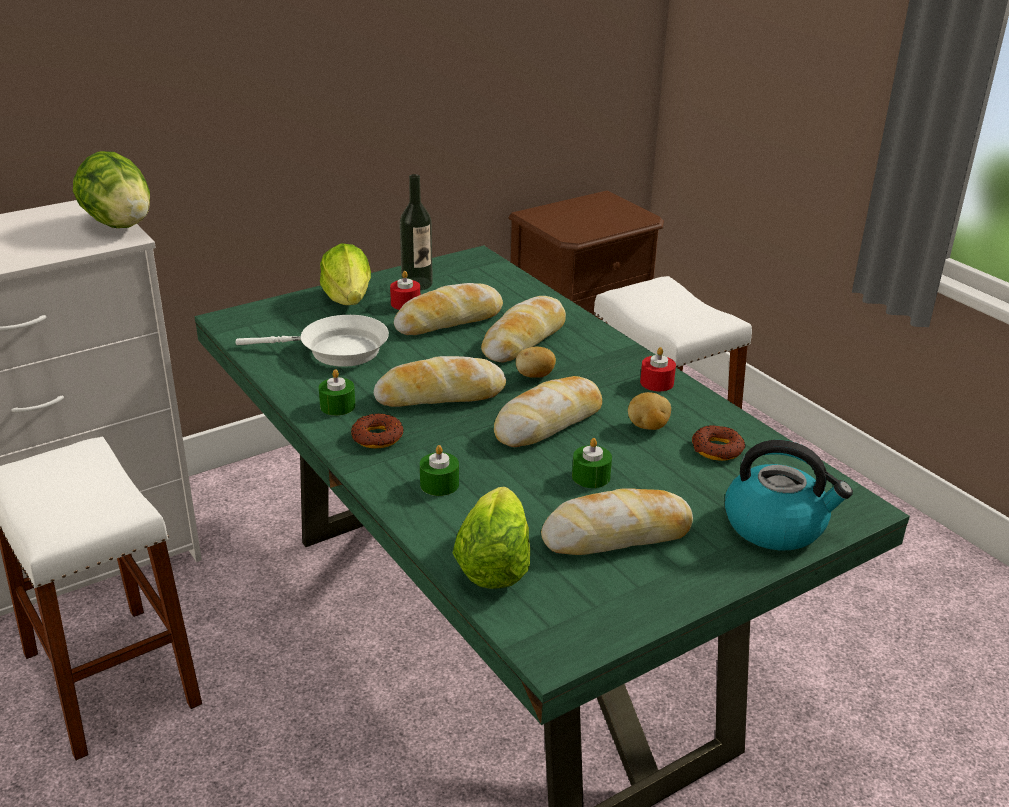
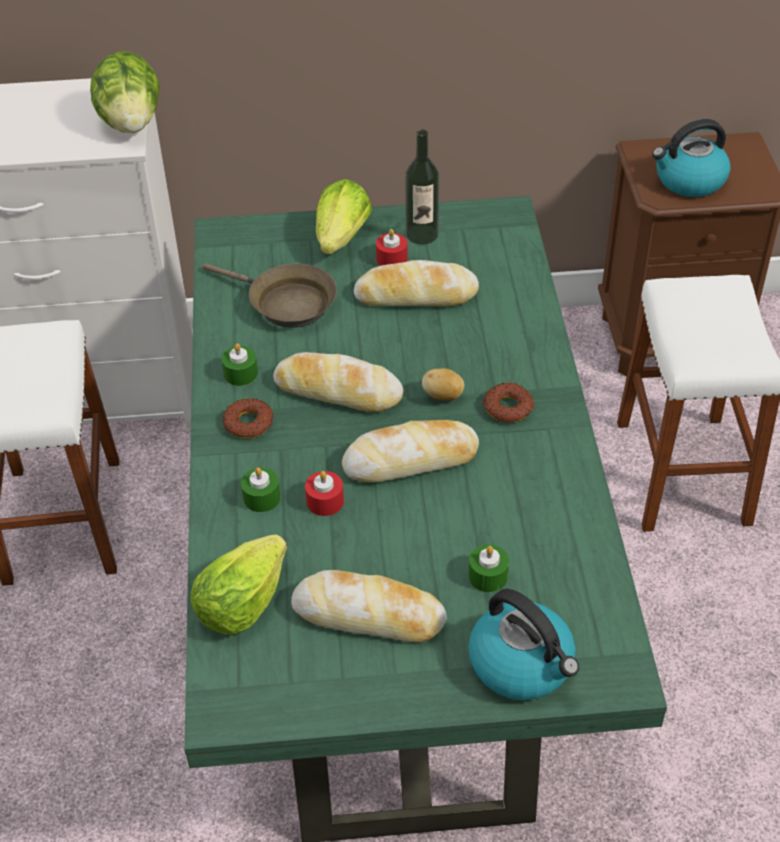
camera: 30 degrees right, 15 degrees up
(336, 351) = (286, 303): white frying pan -> brown frying pan
(524, 339) = (469, 344): bread -> none
(585, 224) = (689, 181): none -> kettle
(591, 477) = (398, 540): green candle -> green candle (488, 576)
(647, 426) = (500, 499): potato -> none
(657, 382) = (555, 446): red candle -> red candle (325, 501)
(717, 449) = (544, 552): donut -> donut (507, 408)

